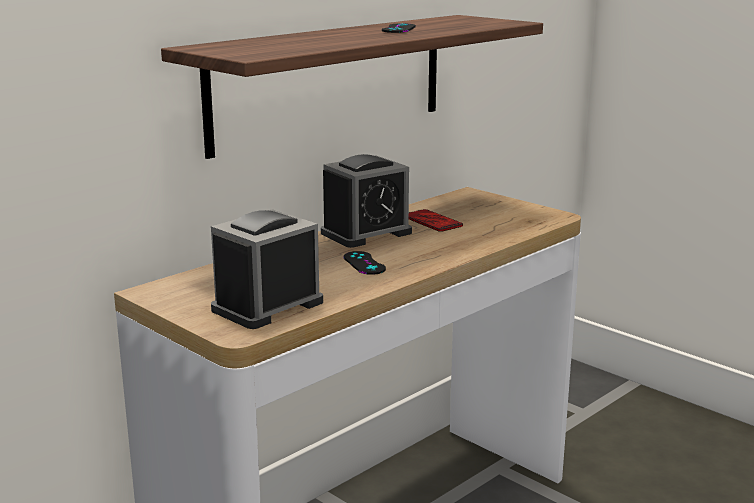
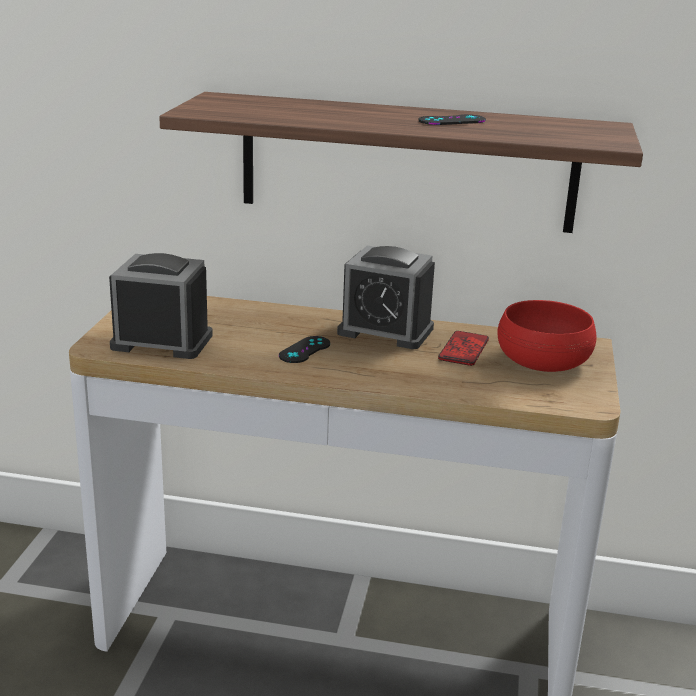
camera: 55 degrees right, 5 degrees up
(478, 209) = (542, 361): none -> red bowl

